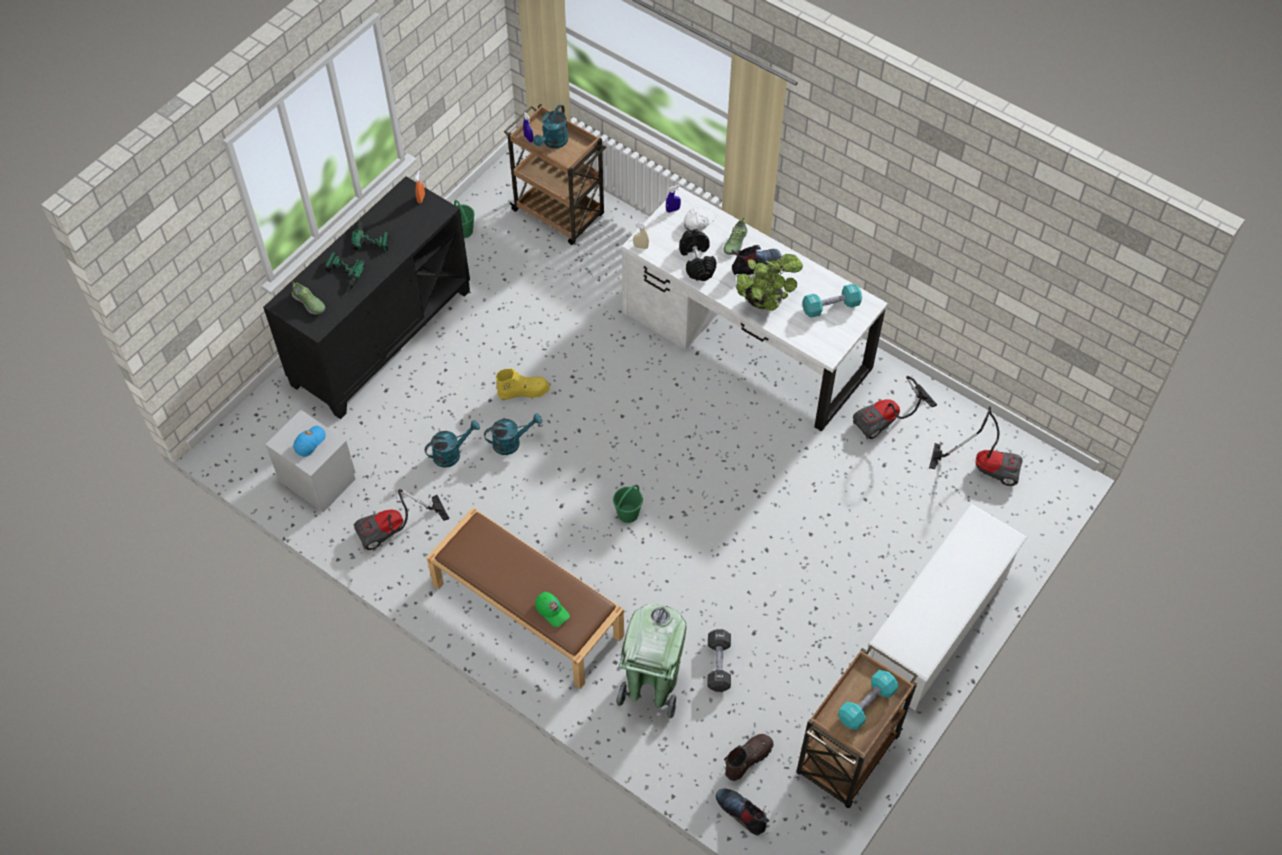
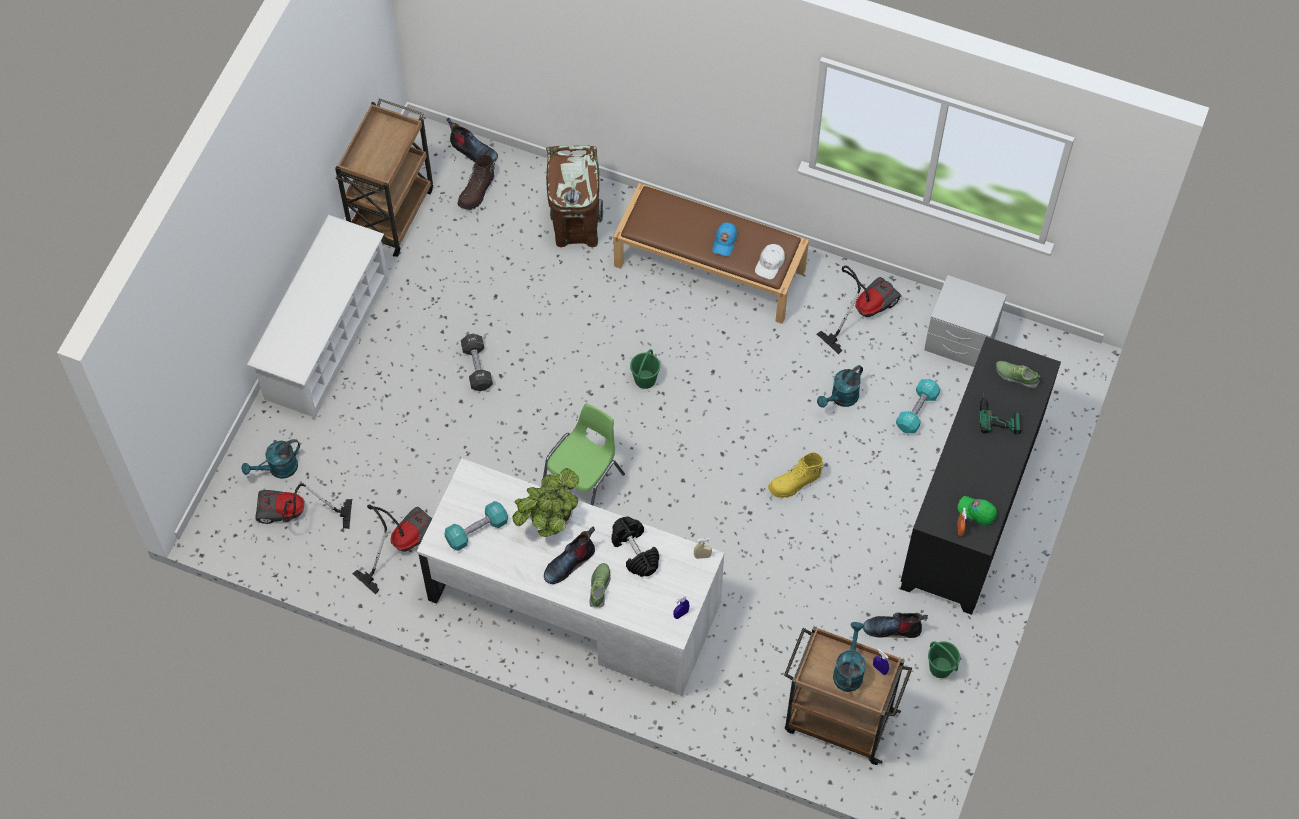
camera: 165 degrees right, 5 degrees up
(309, 442) = (964, 305): blue cap -> blue cap (724, 242)
(372, 234) = (992, 471): power drill -> none
(488, 265) = (893, 628): none -> boot
(511, 442) = (786, 424): turquoise watering can -> turquoise watering can (278, 469)
(552, 611) = (675, 212): green cap -> green cap (977, 511)
(651, 686) = (576, 229): green trash can -> brown trash can
(698, 221) = (648, 605): white cap -> white cap (770, 263)
(712, 432) = (584, 485): none -> green chair
(718, 665) = (521, 261): black dumbbell -> black dumbbell (477, 367)
(866, 704) = (376, 148): turquoise dumbbell -> turquoise dumbbell (917, 411)

